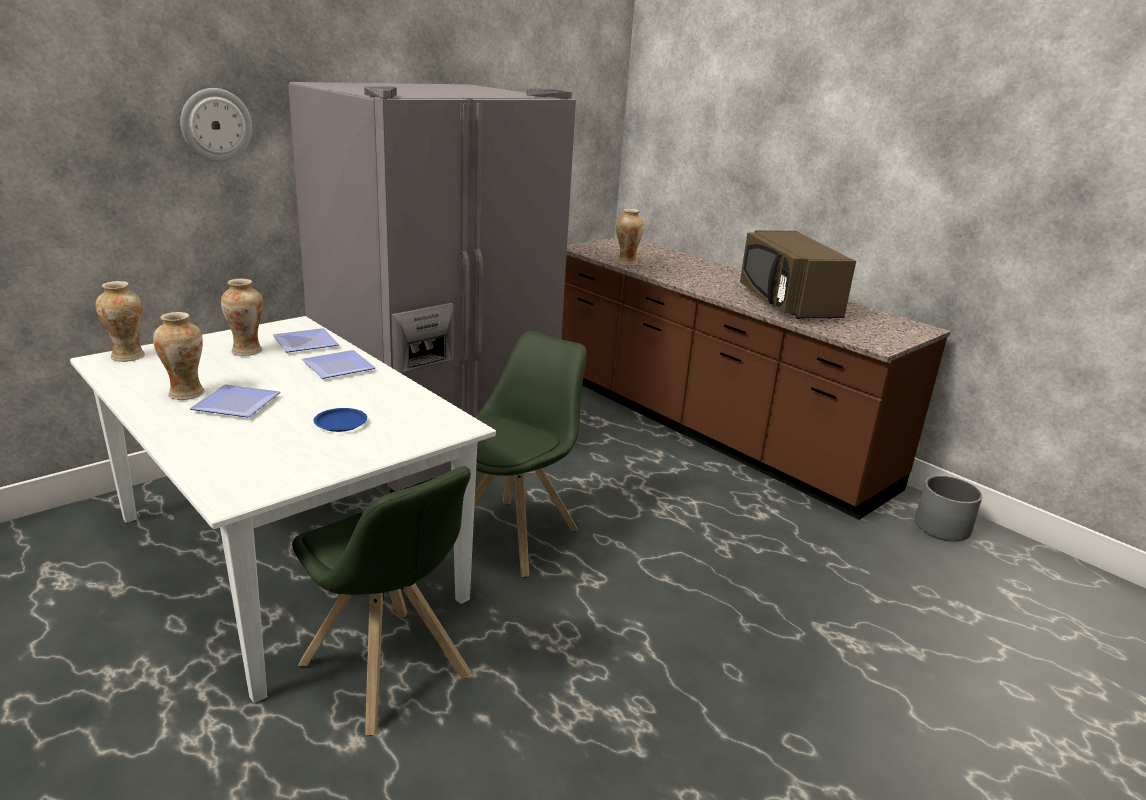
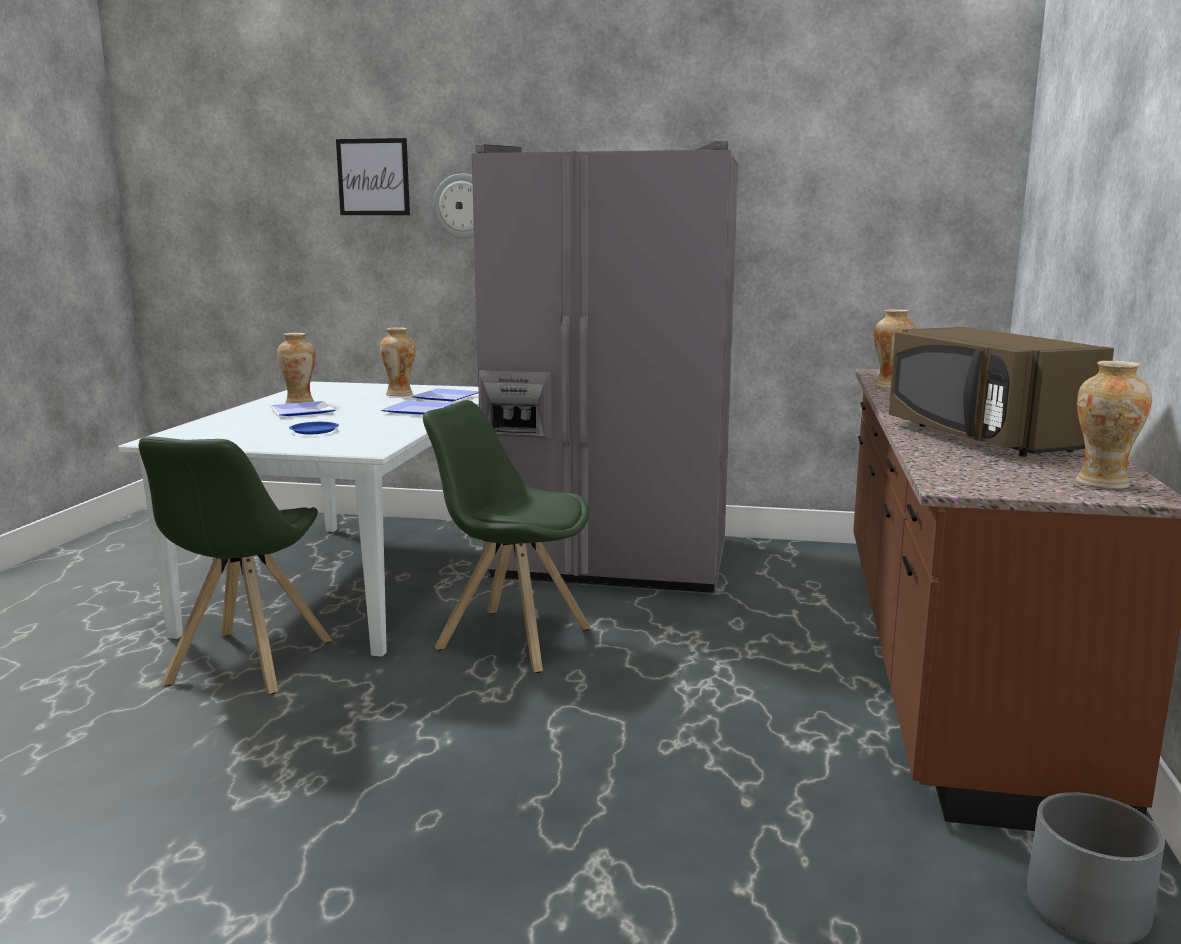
camera: 55 degrees right, 10 degrees down
(92, 90) = (373, 177): none -> picture
(128, 356) = (336, 385): vase -> vase (1102, 483)
(514, 535) = (512, 638): green chair -> green chair turned 150 degrees counterclockwise
(786, 303) = (981, 438): brown microwave -> brown microwave turned 60 degrees counterclockwise

